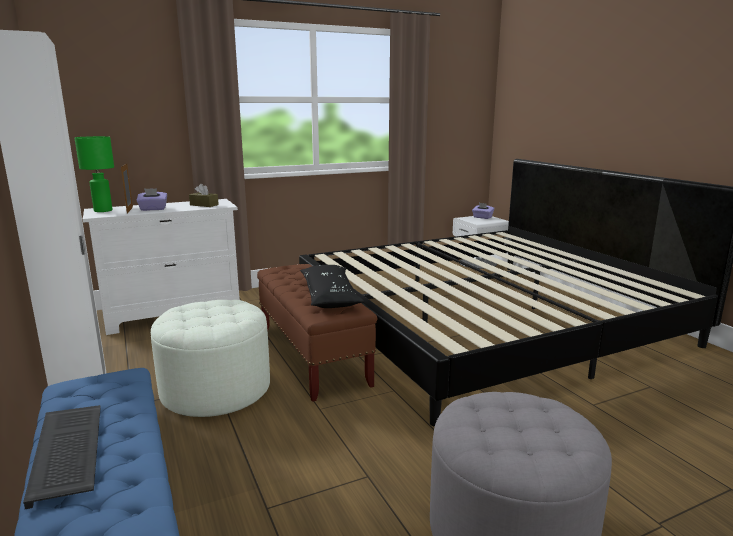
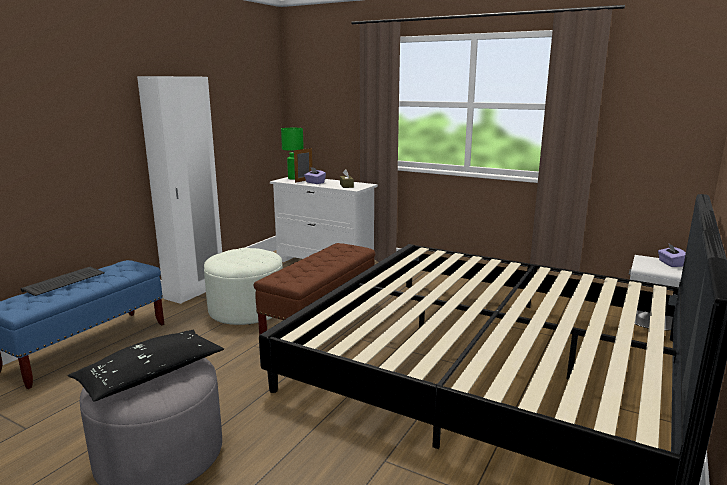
camera: 55 degrees right, 0 degrees up
(330, 296) = (307, 271): black pillow -> black pillow (151, 375)

